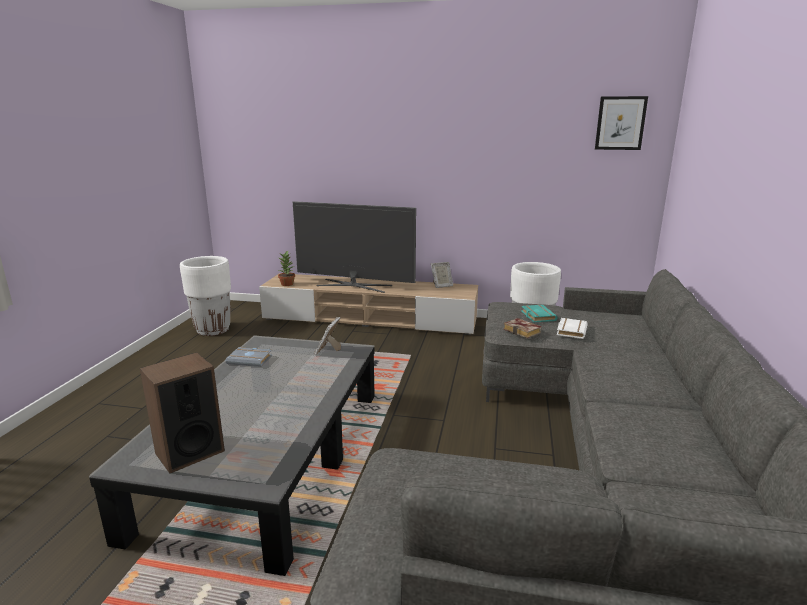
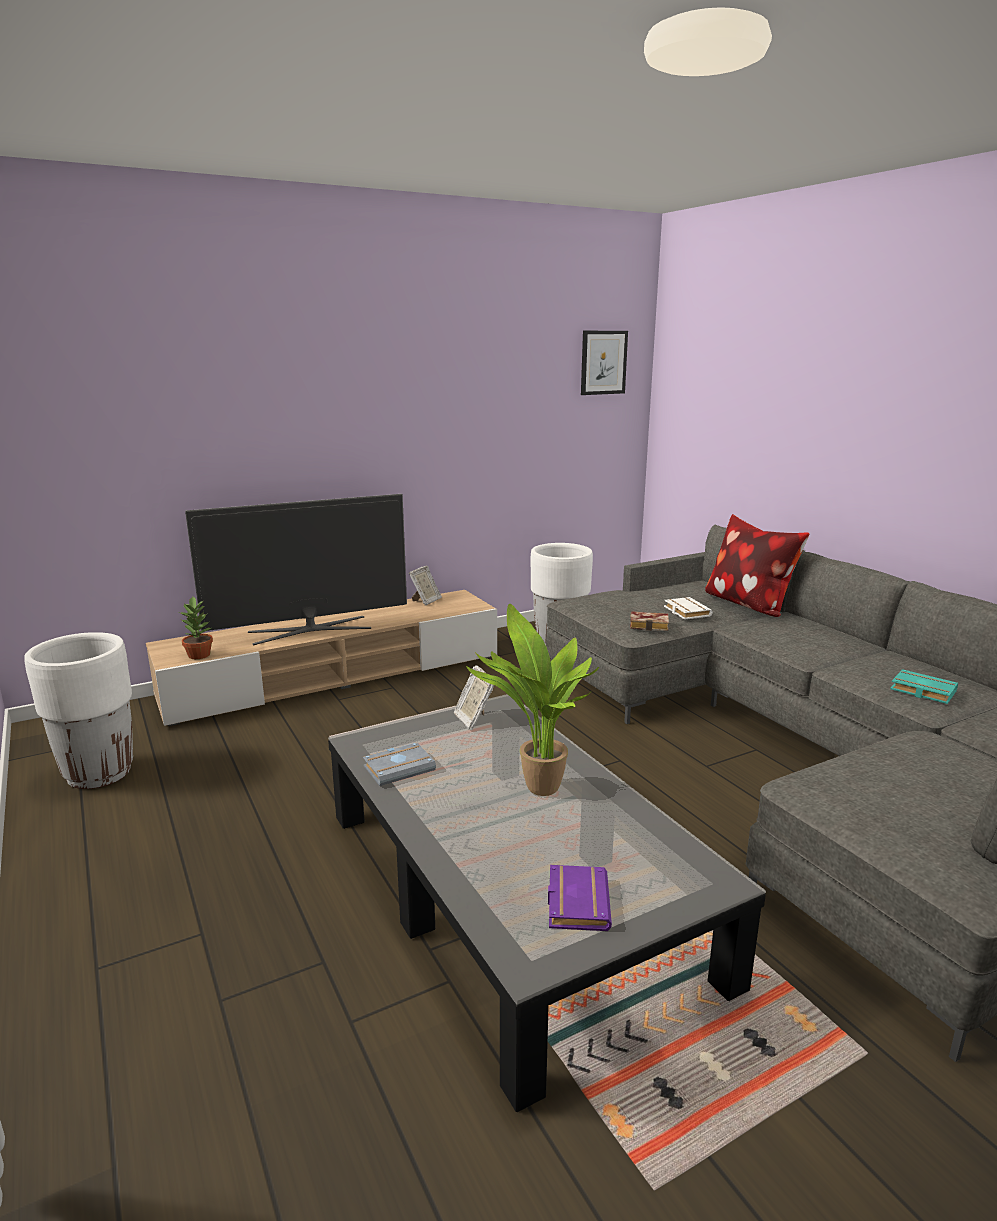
camera: 40 degrees left, 0 degrees up
(189, 452) = (575, 902): speaker -> purple book
(283, 396) = (537, 789): none -> potted plant
(537, 316) = (629, 605): turquoise book -> turquoise book (921, 691)
(638, 340) = (748, 605): none -> pillow

